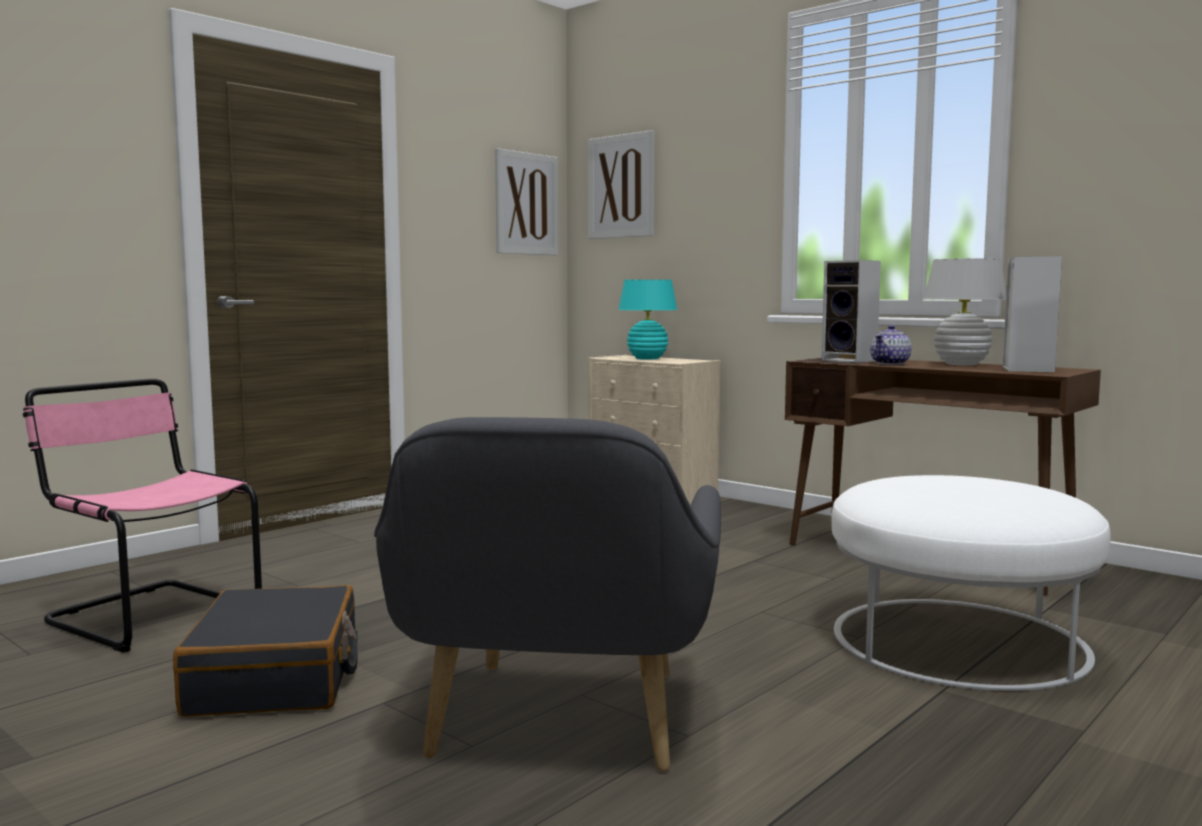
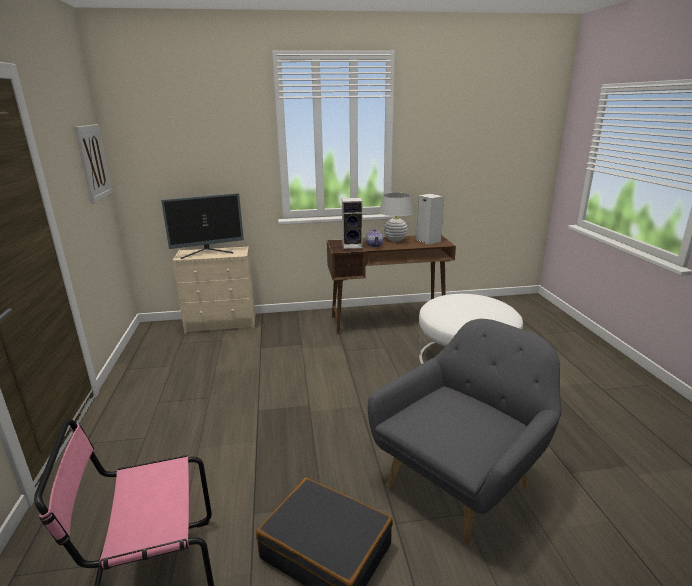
camera: 50 degrees left, 15 degrees up
(557, 723) = (460, 480): grey armchair -> grey armchair turned 90 degrees counterclockwise
(621, 186) = (156, 145): picture -> none
(647, 358) = (208, 253): turquoise table lamp -> monitor

